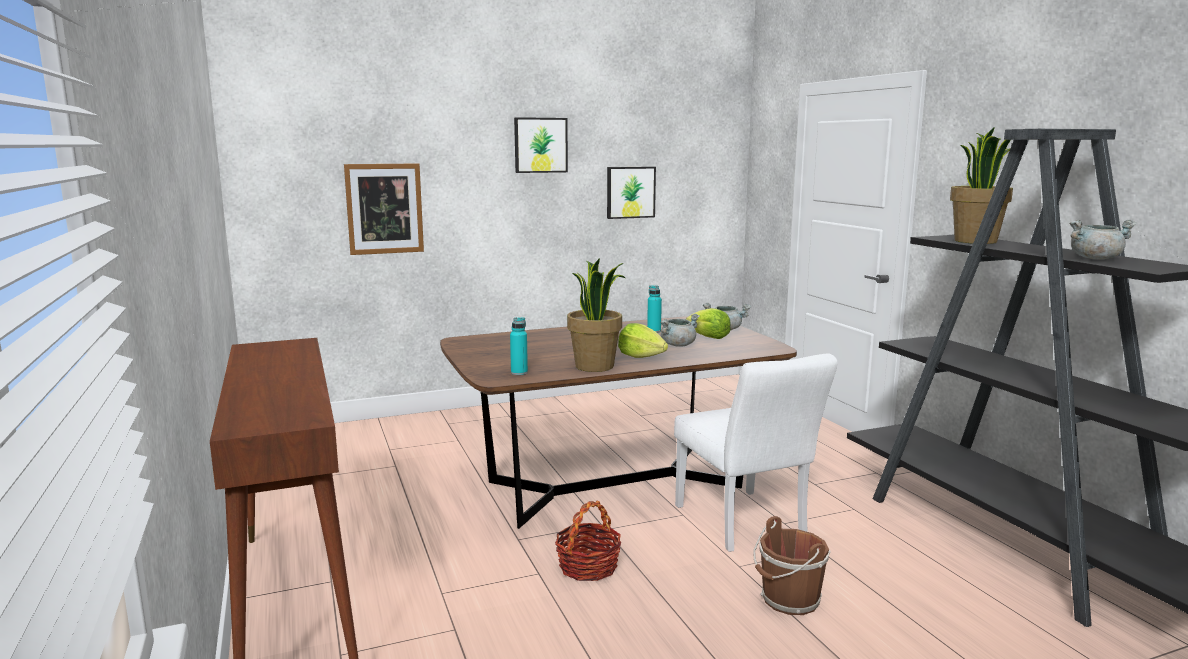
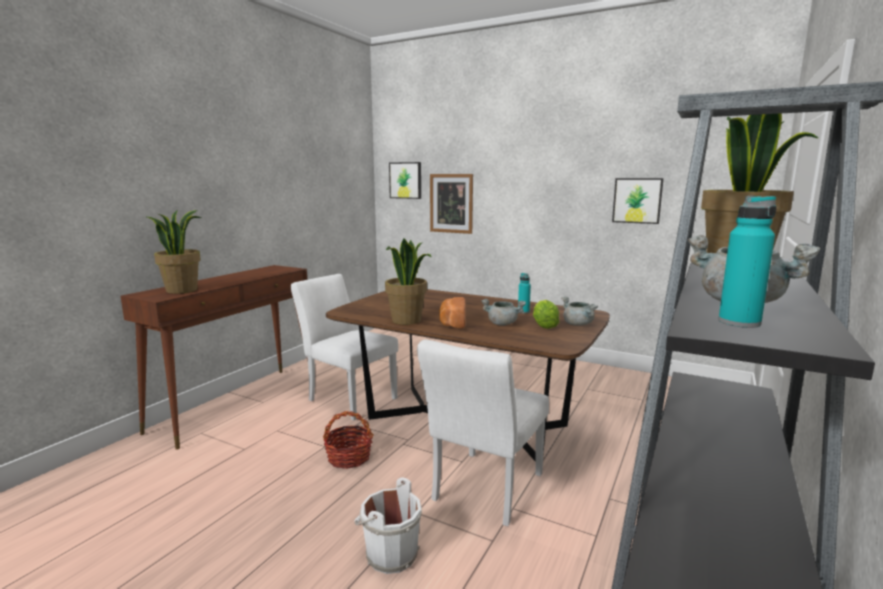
camera: 50 degrees right, 0 degrees up
(283, 405) = (182, 290): none -> potted plant
(437, 522) = (348, 397): none -> white chair
(519, 372) = (363, 312): turquoise bottle -> turquoise bottle (739, 322)
(540, 145) = (559, 160): picture -> picture (406, 180)
(641, 356) = (452, 323): lettuce -> bread
(788, 600) = (389, 554): brown bucket -> white bucket

